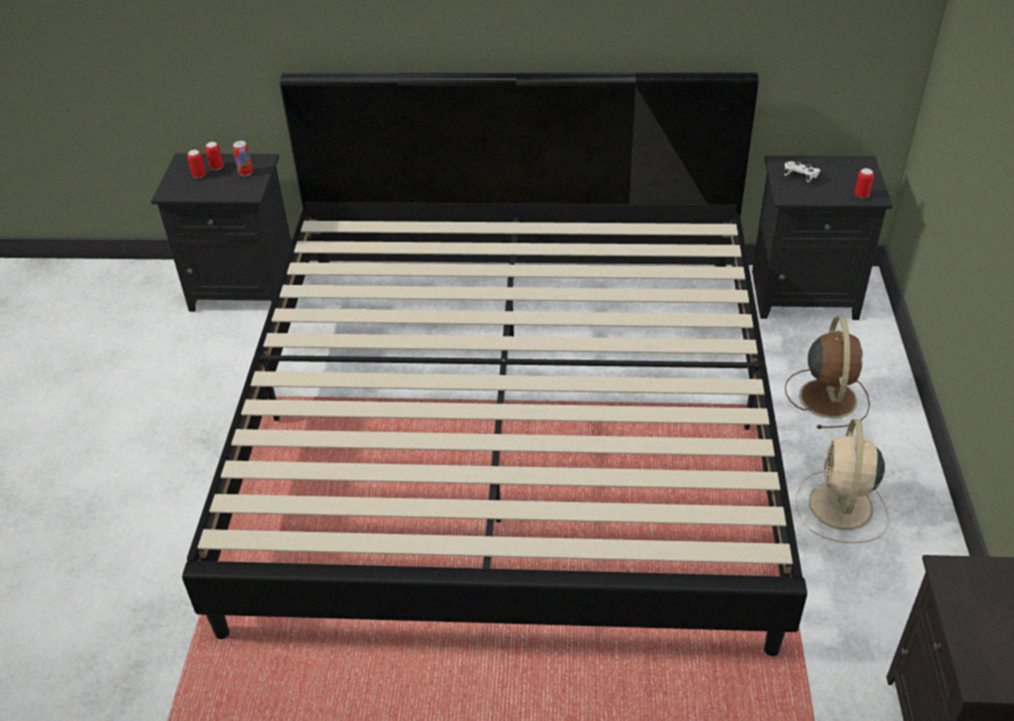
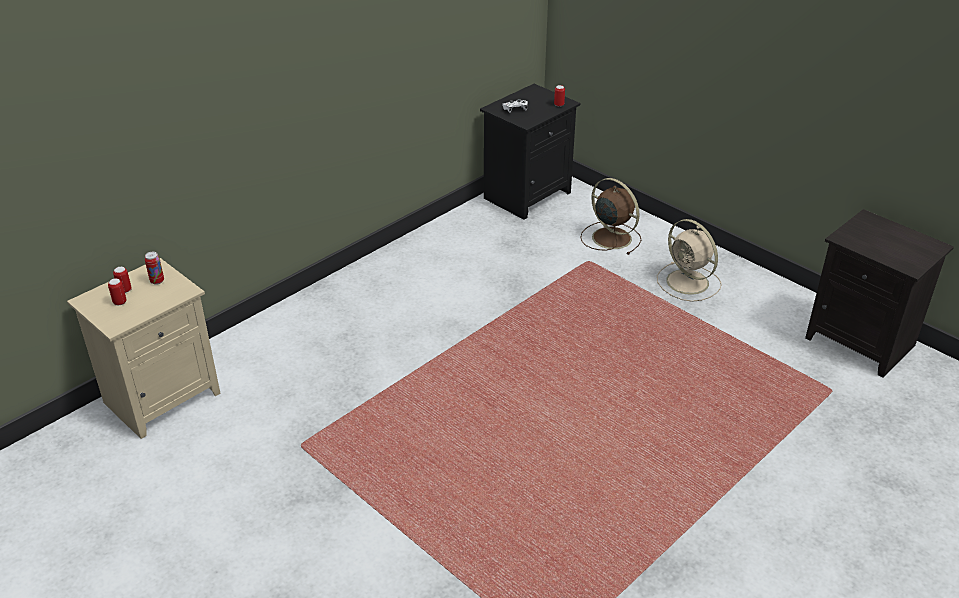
camera: 50 degrees left, 5 degrees down
(246, 287) = (162, 396): black nightstand -> beige nightstand
(510, 425) = (479, 355): bed -> none

